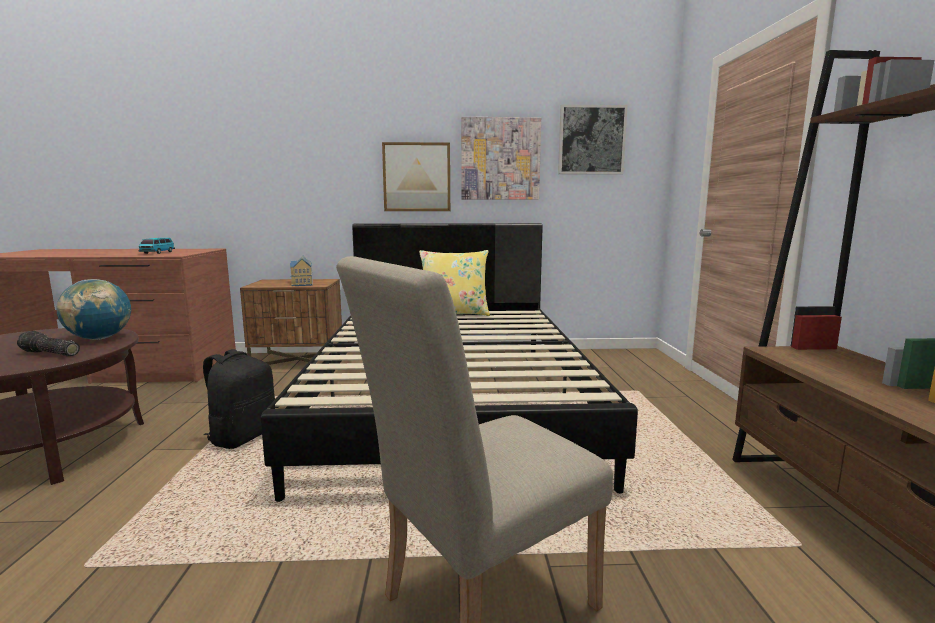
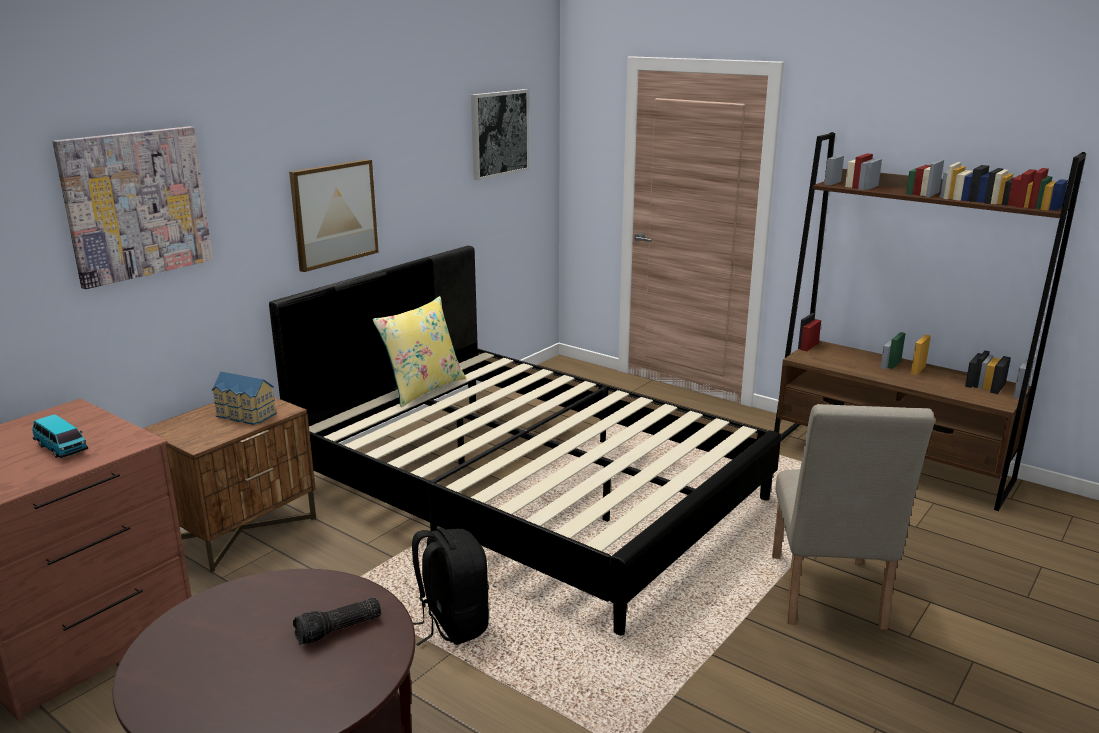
camera: 50 degrees left, 10 degrees up
(99, 338) = (295, 594): globe -> none
(500, 159) = (420, 171): picture -> picture (136, 204)

